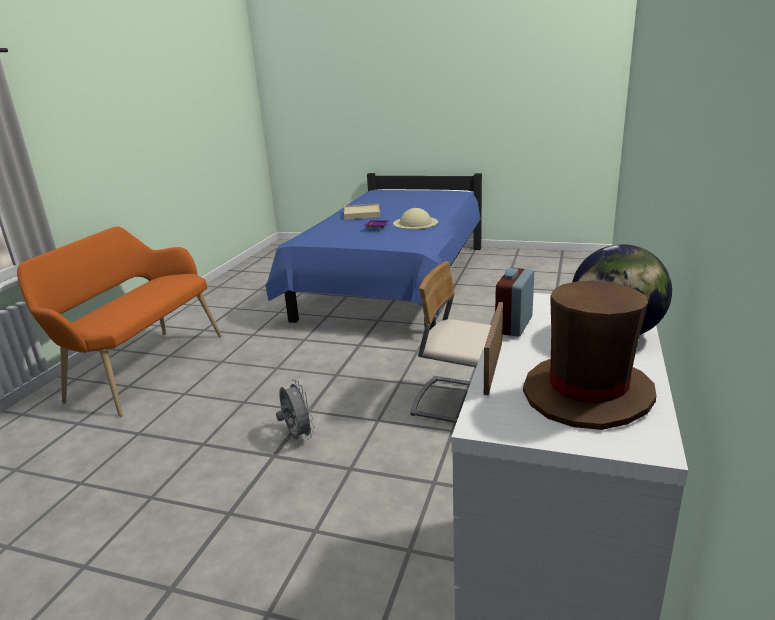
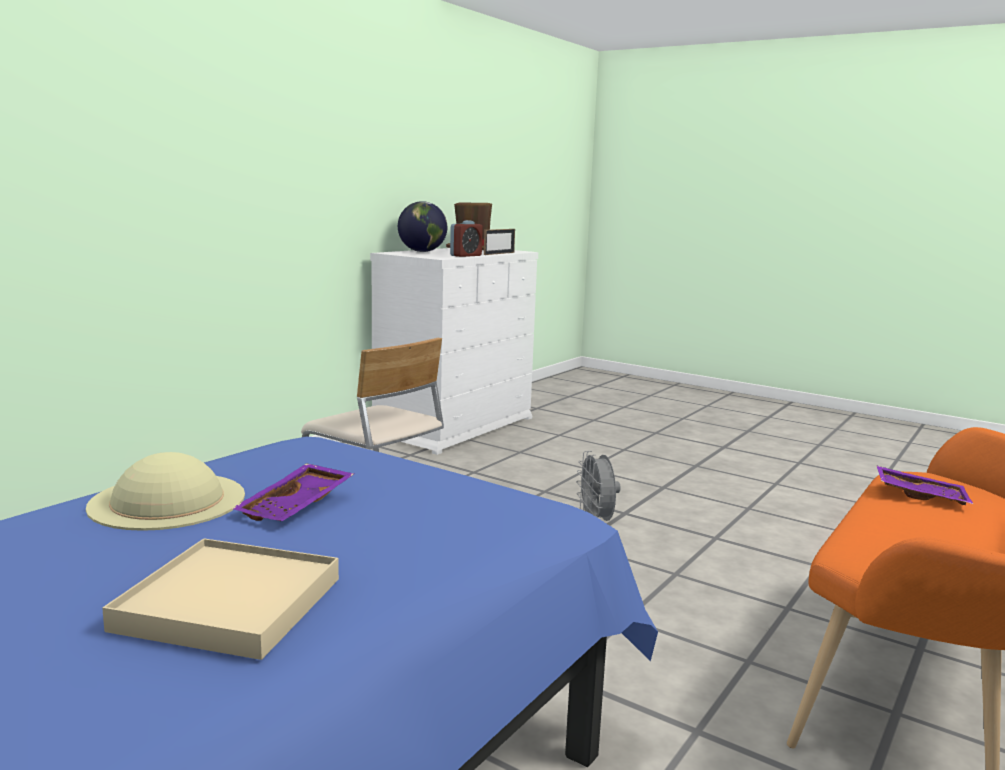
camera: 165 degrees left, 10 degrees down
(119, 313) = (920, 495): none -> purple tray

